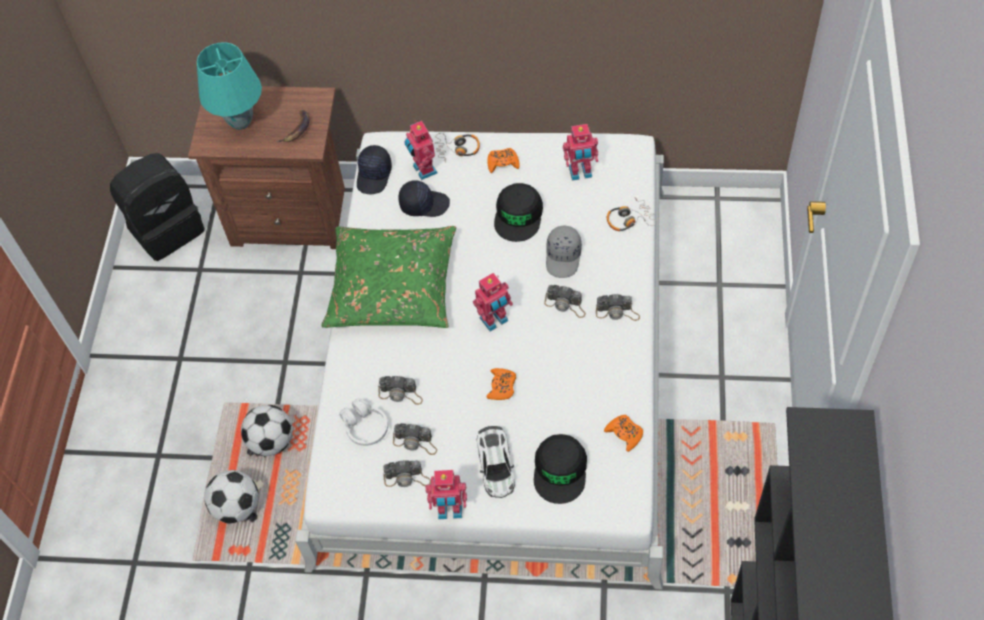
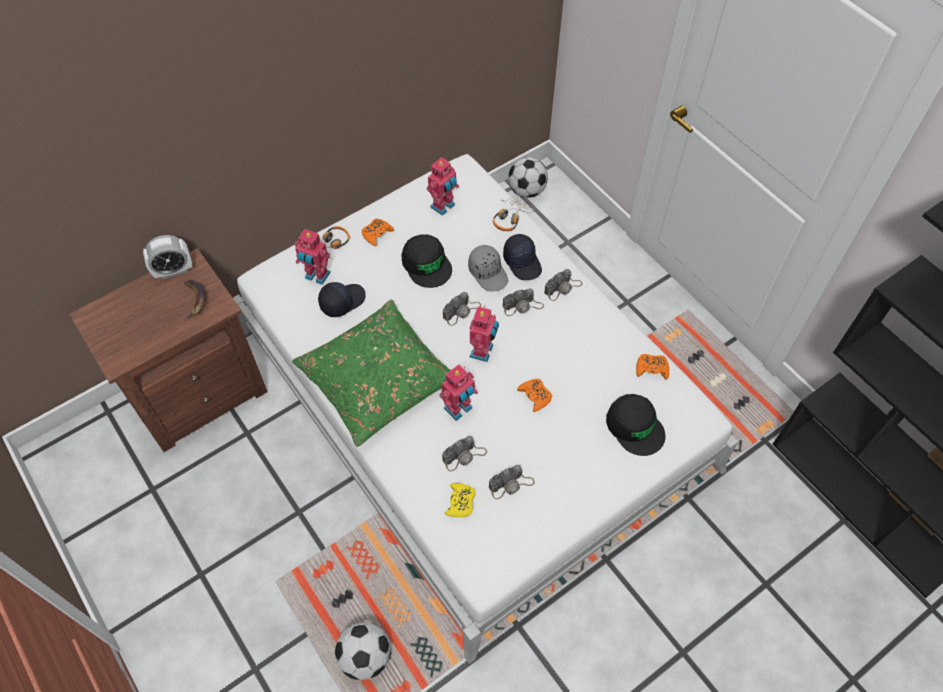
camera: 45 degrees left, 0 degrees up
(166, 228) = (88, 475): black backpack -> none
(240, 122) = (134, 324): turquoise table lamp -> none
(272, 441) = (346, 582): football -> football (527, 191)
(302, 96) = (173, 271): none -> alarm clock
(365, 427) = (460, 502): white headphones -> yellow game controller
(374, 175) = (279, 304): black cap -> black cap (523, 262)
(407, 478) = (531, 516): camera -> camera (461, 311)
(450, 510) = (587, 516): toy robot -> toy robot (459, 409)
(496, 465) = (587, 457): toy car -> none

